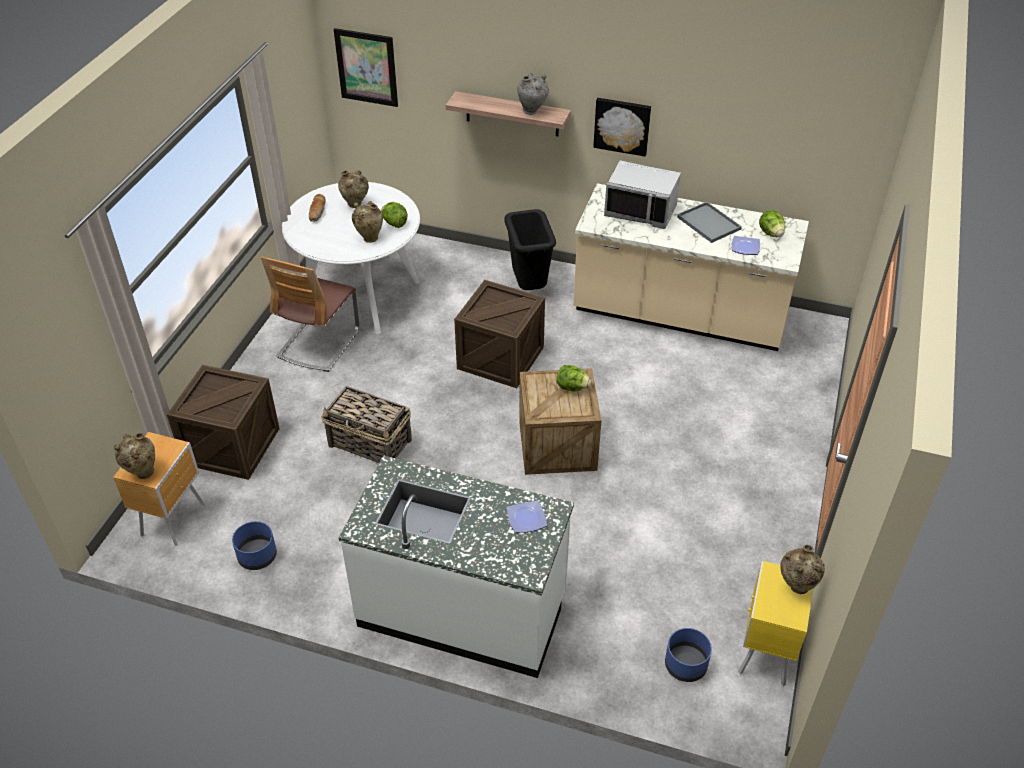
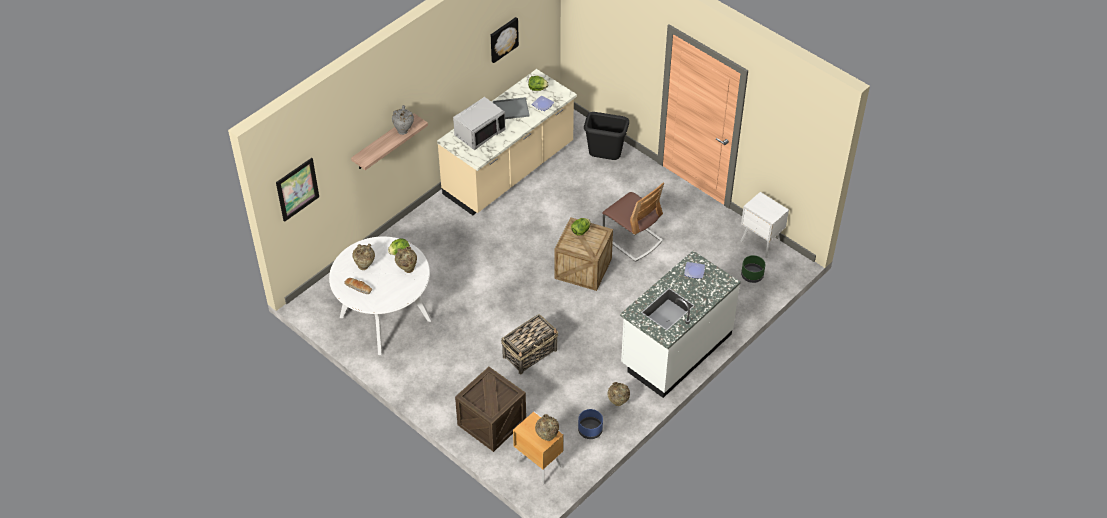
camera: 65 degrees left, 5 degrees up
(318, 343) = (421, 354): chair -> chair (632, 239)
(500, 358) = (494, 267): crate -> none
(529, 287) = (436, 229): black trash can -> black trash can (605, 159)
(622, 125) = (440, 98): picture -> picture (503, 39)
(686, 665) = (752, 275): blue planter -> green planter
(764, 655) = (760, 244): yellow nightstand -> white nightstand
(796, 587) = (764, 201): beige vase -> beige vase (618, 403)

